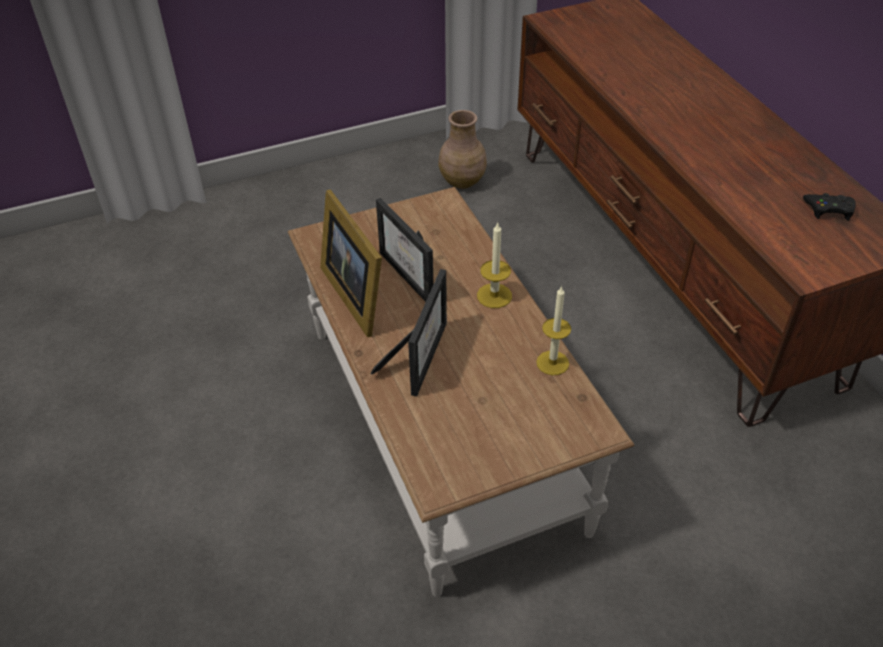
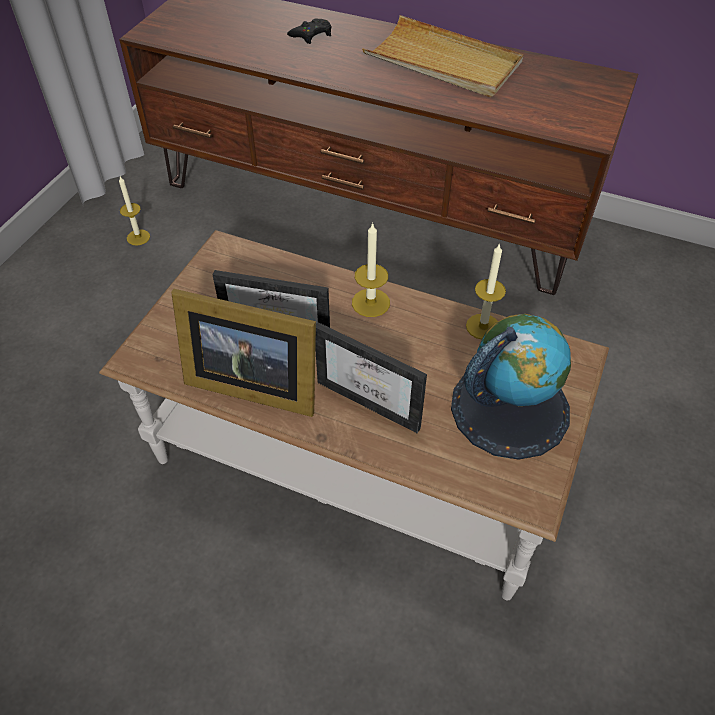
camera: 45 degrees left, 5 degrees up
(420, 354) = (376, 398): picture frame -> picture frame turned 150 degrees clockwise
(463, 181) = (138, 237): brown vase -> candle
(498, 424) = (509, 408): none -> globe
(753, 148) = (443, 62): none -> beige tray
(829, 210) = (546, 81): black game controller -> black game controller (311, 35)

